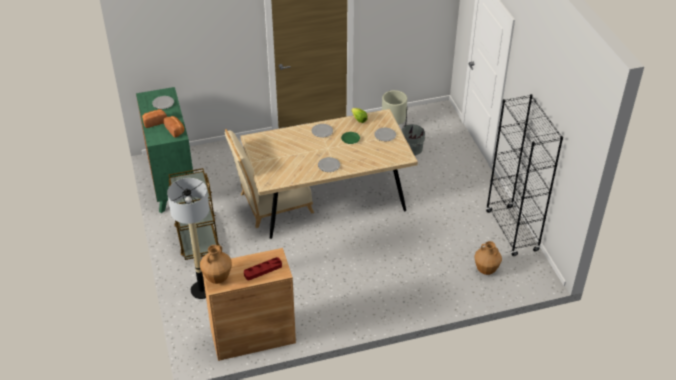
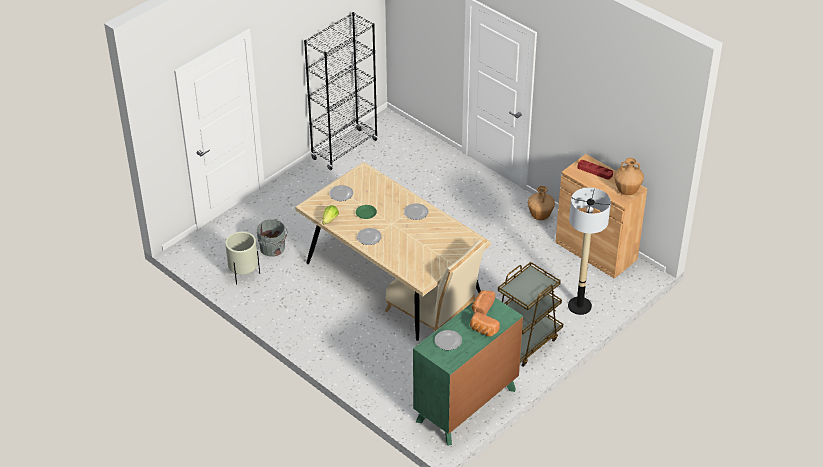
camera: 120 degrees left, 0 degrees up
(485, 270) = (405, 150): brown vase -> brown vase (540, 216)

